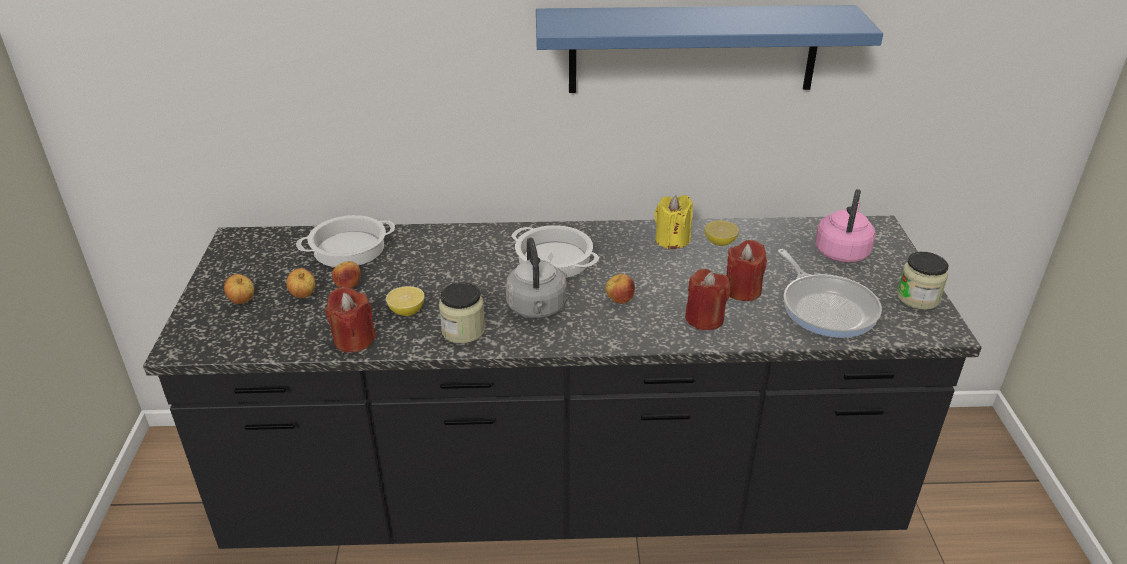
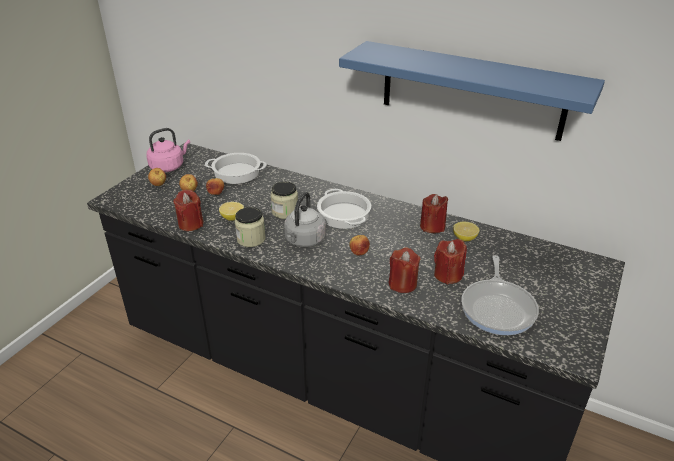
camera: 30 degrees right, 0 degrees up
(672, 240) = (432, 226): yellow candle -> red candle
(842, 251) = (552, 273): pink kettle -> pink kettle (169, 166)
(917, 298) = (580, 327): jar -> jar (285, 212)

